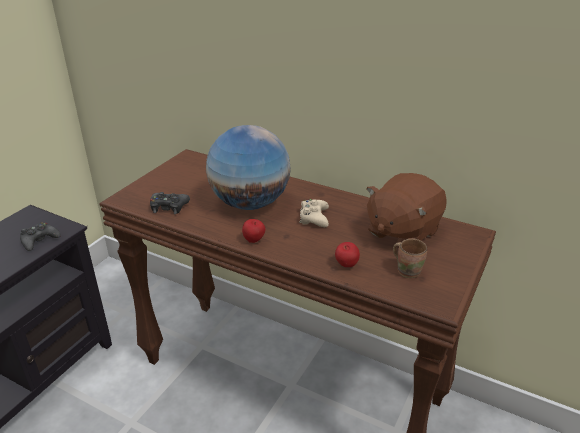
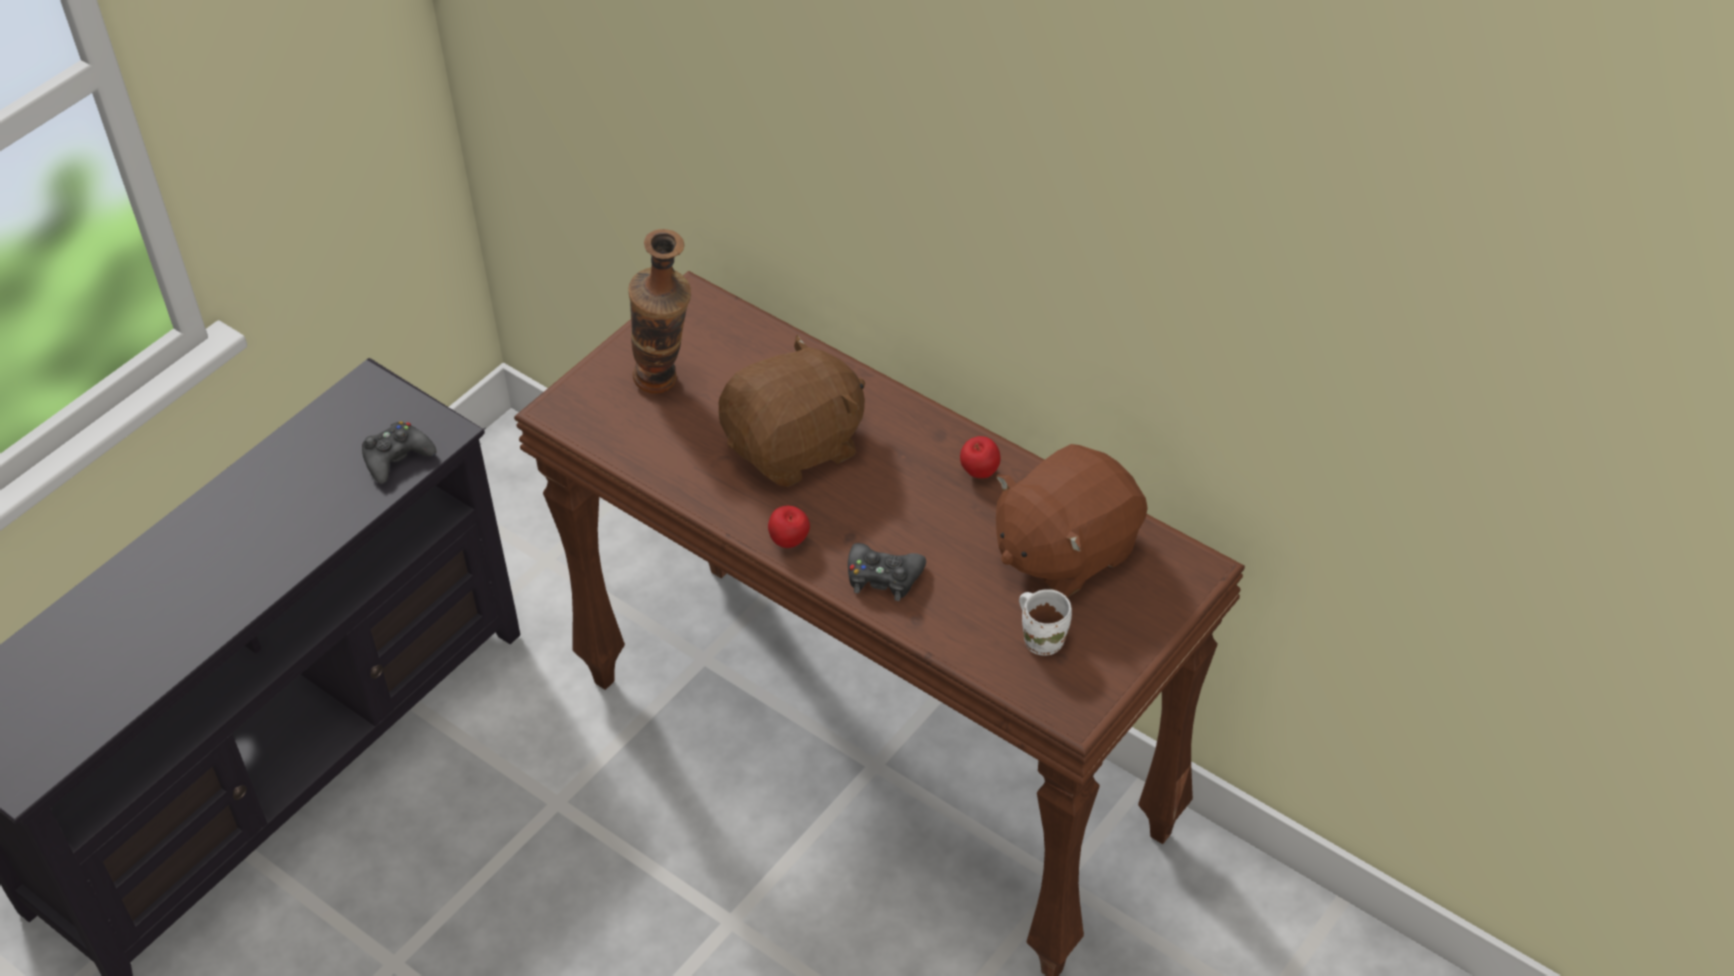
camera: 10 degrees right, 15 degrees up
(169, 207) = (643, 441): black game controller -> black game controller (883, 577)
(179, 186) = (666, 386): none -> vase
(249, 203) = (796, 447): globe -> brown plush toy
(314, 218) = (910, 498): beige game controller -> none
(346, 265) = (939, 616): apple -> apple (979, 473)
(408, 270) = (1044, 638): brown mug -> white mug

